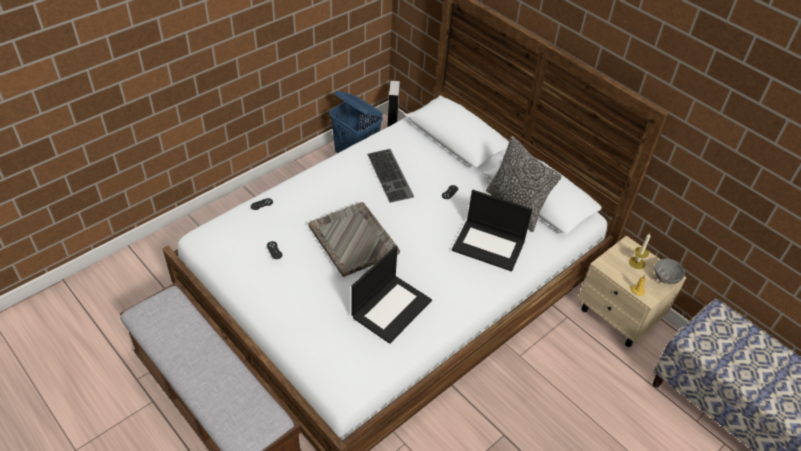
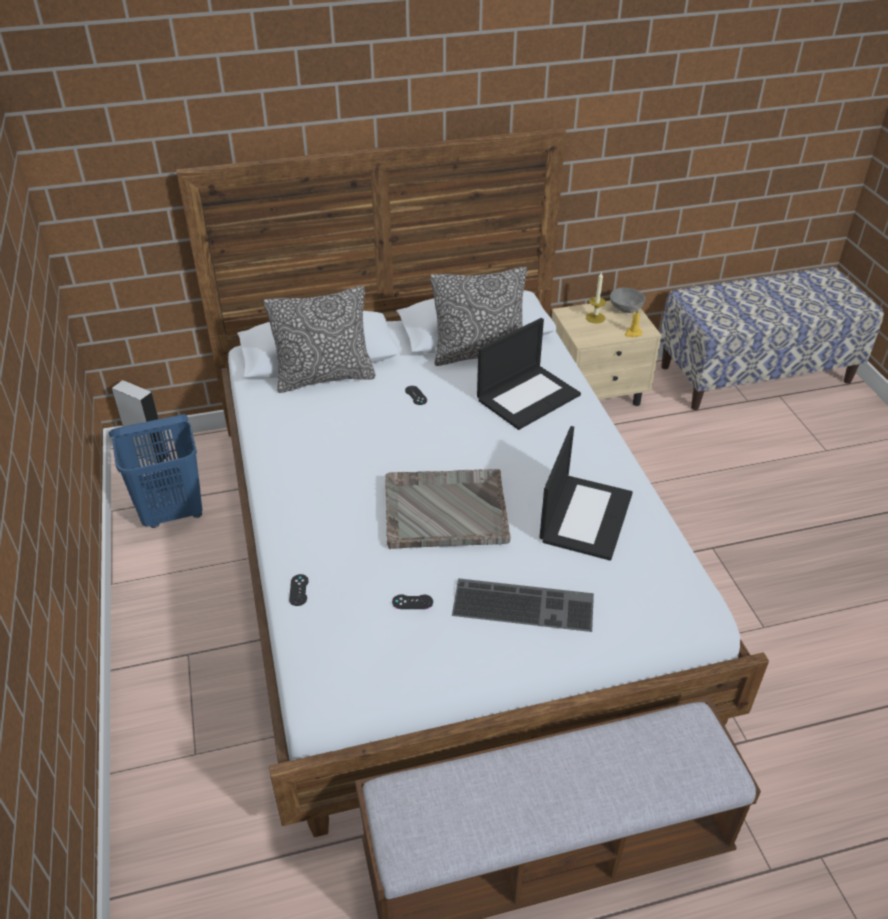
camera: 60 degrees left, 5 degrees down
(391, 175) = (345, 434): keyboard -> keyboard (525, 603)
(391, 307) = (585, 516): laptop -> laptop turned 45 degrees clockwise
(436, 147) = (325, 377): none -> pillow

